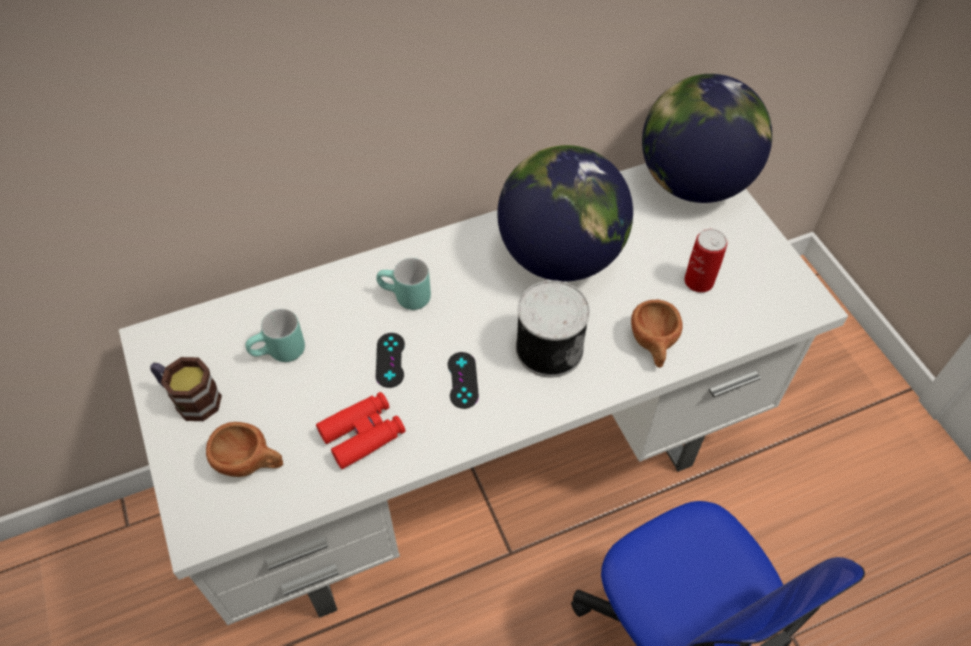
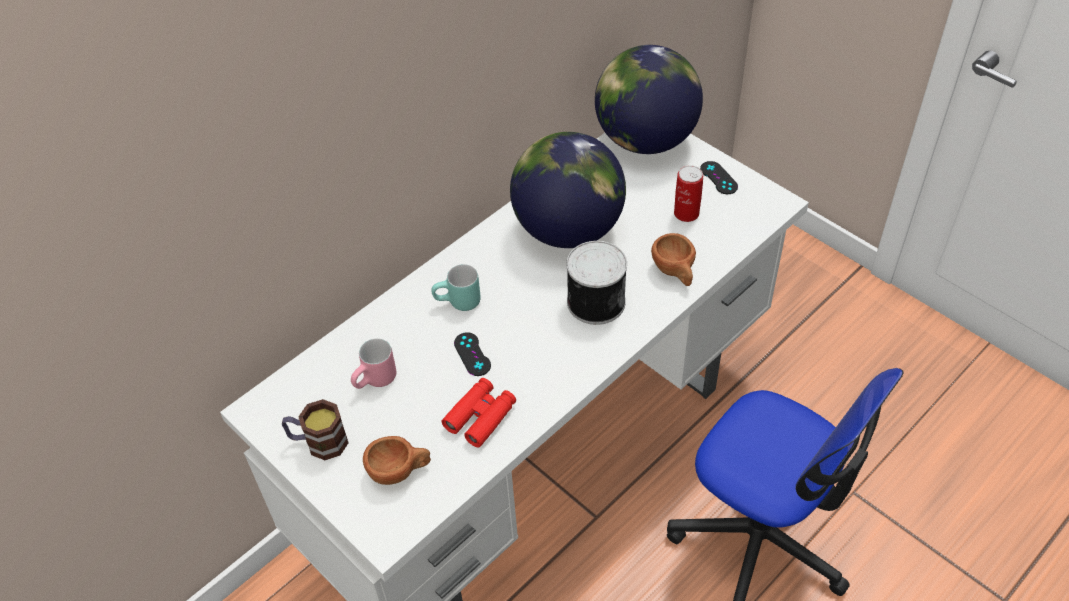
camera: 20 degrees left, 5 degrees down
(280, 354) = (376, 382): turquoise mug -> pink mug
(462, 380) = (539, 349): black game controller -> black game controller (718, 178)

